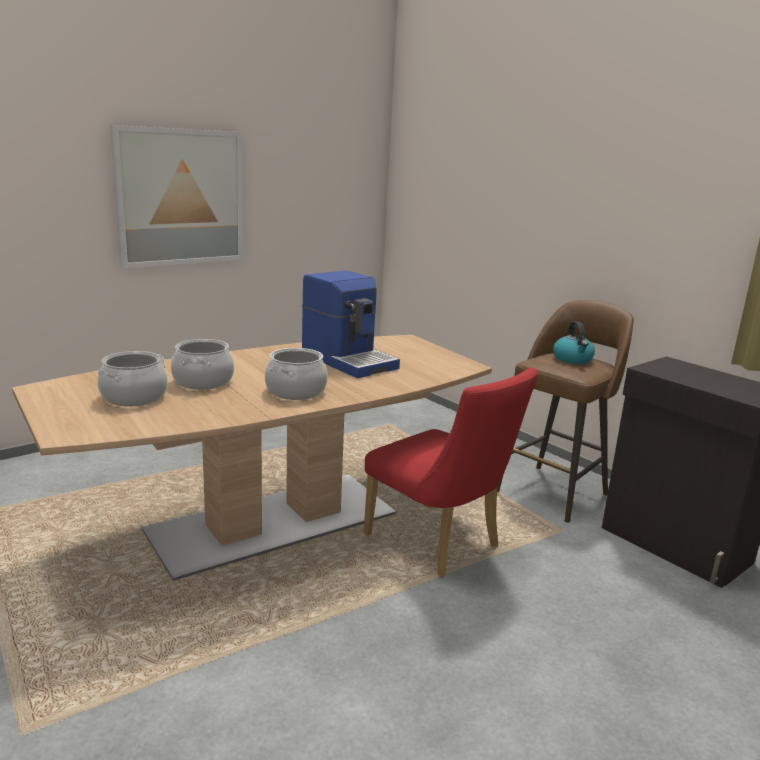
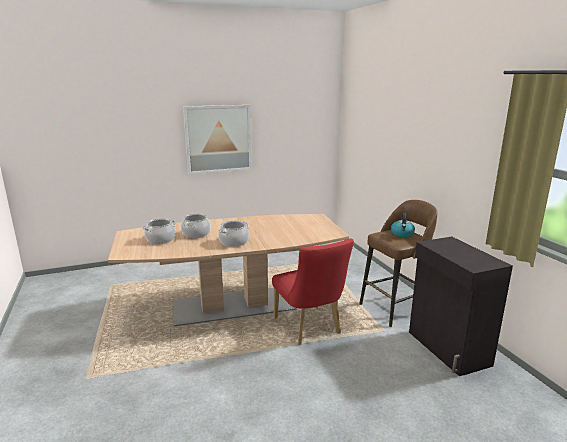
camera: 20 degrees right, 0 degrees up
(349, 360) = (275, 227): coffee machine -> none

